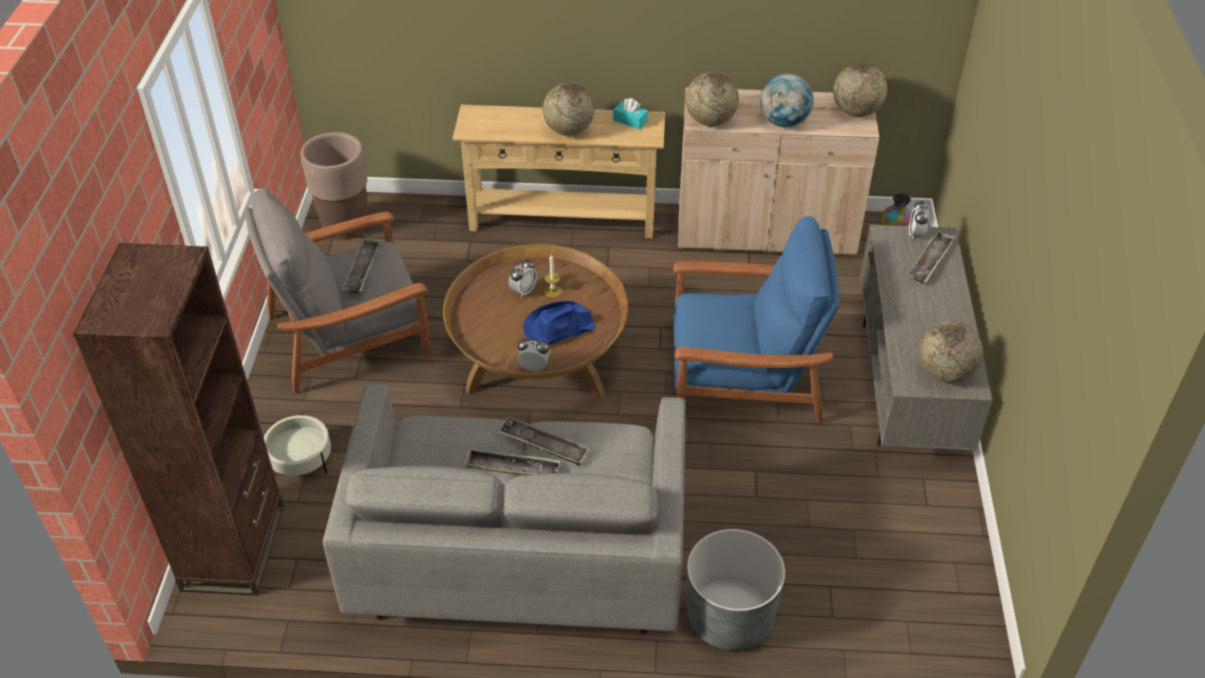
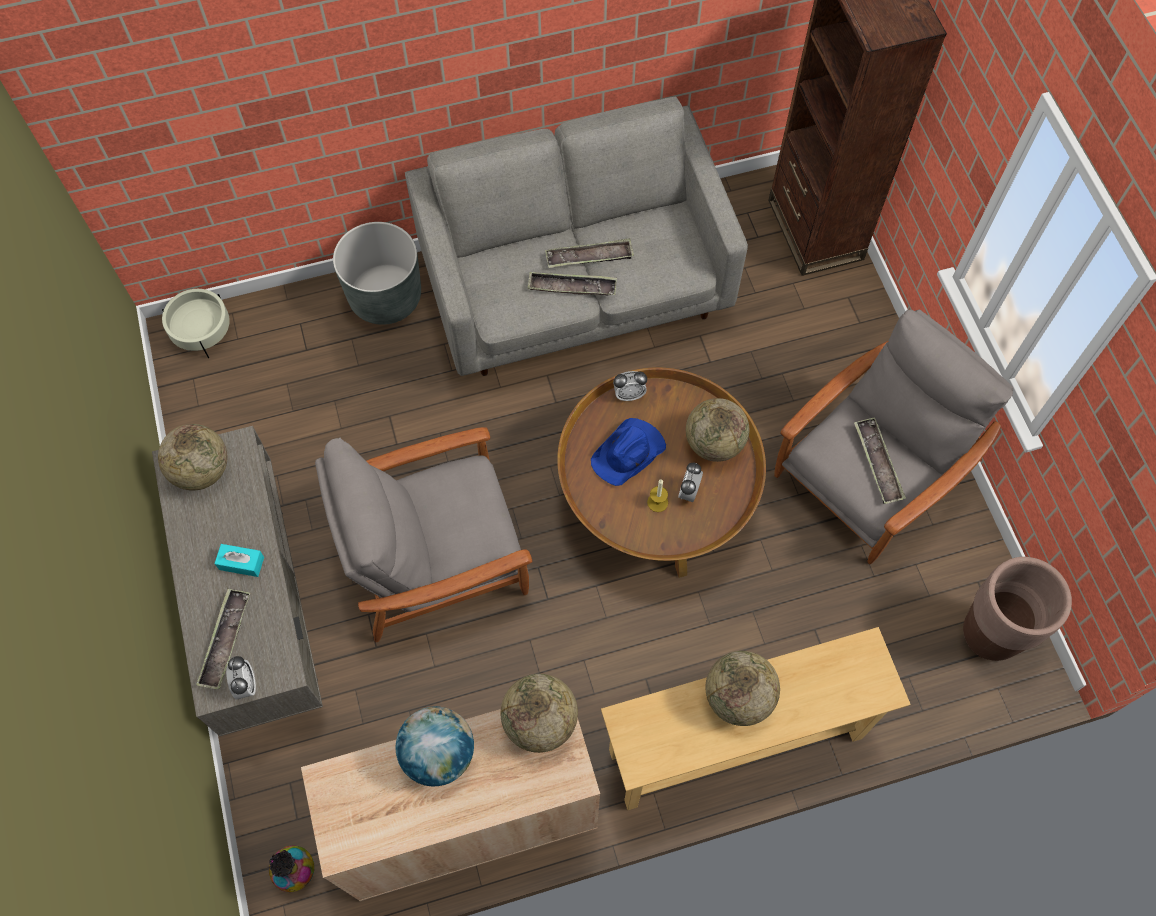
camera: 160 degrees right, 20 degrees up
(300, 460) = (818, 321): beige planter -> beige planter (202, 331)
(630, 121) = (665, 749): turquoise tissue box -> turquoise tissue box (241, 563)
(743, 377) = (436, 557): blue armchair -> grey armchair
(856, 112) = (340, 817): globe -> globe (714, 443)

